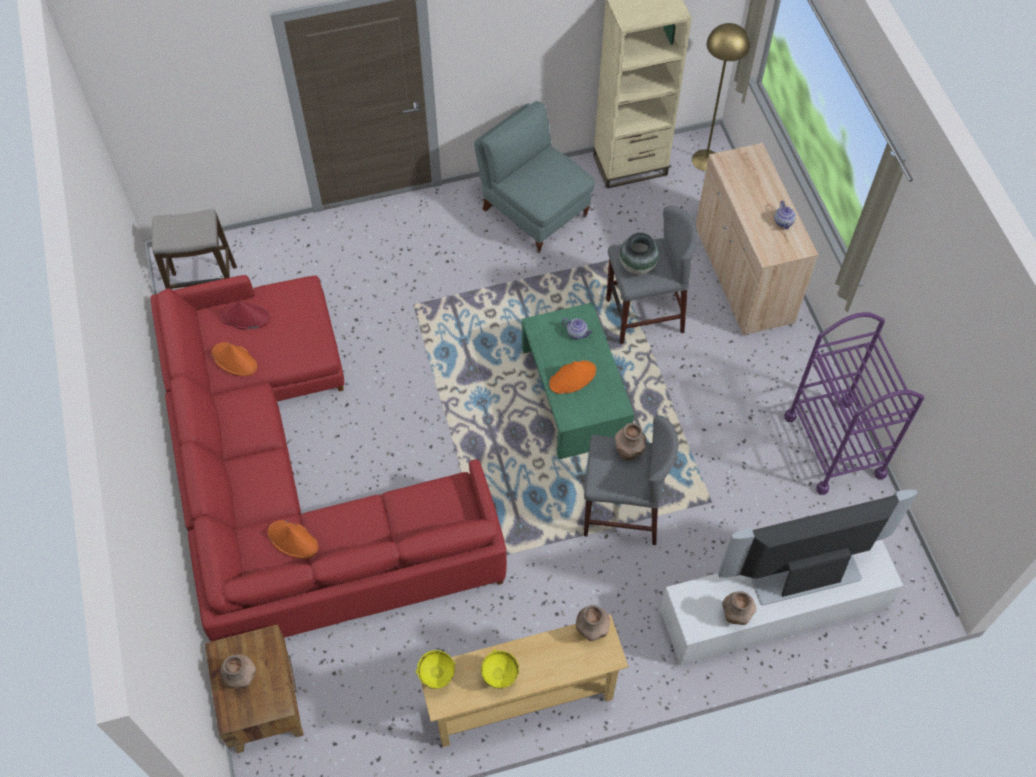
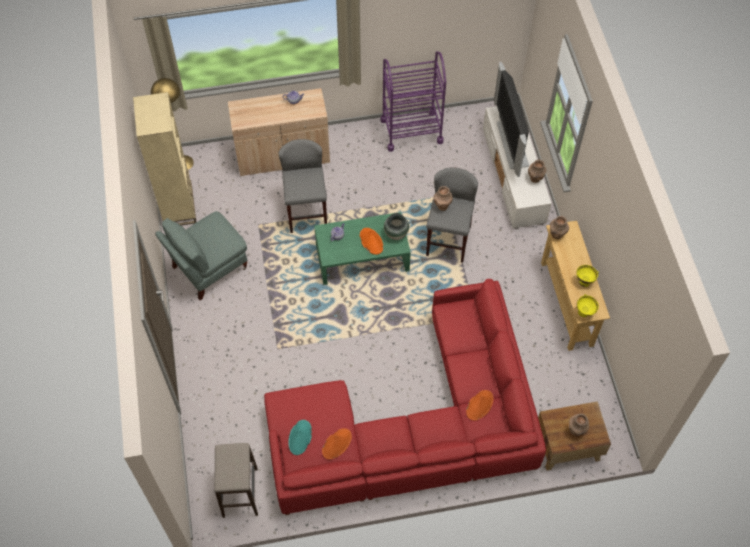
camera: 85 degrees left, 0 degrees up
(245, 317) = (300, 438): red hat -> turquoise hat
(637, 267) = (306, 186): vase -> vase (395, 234)

